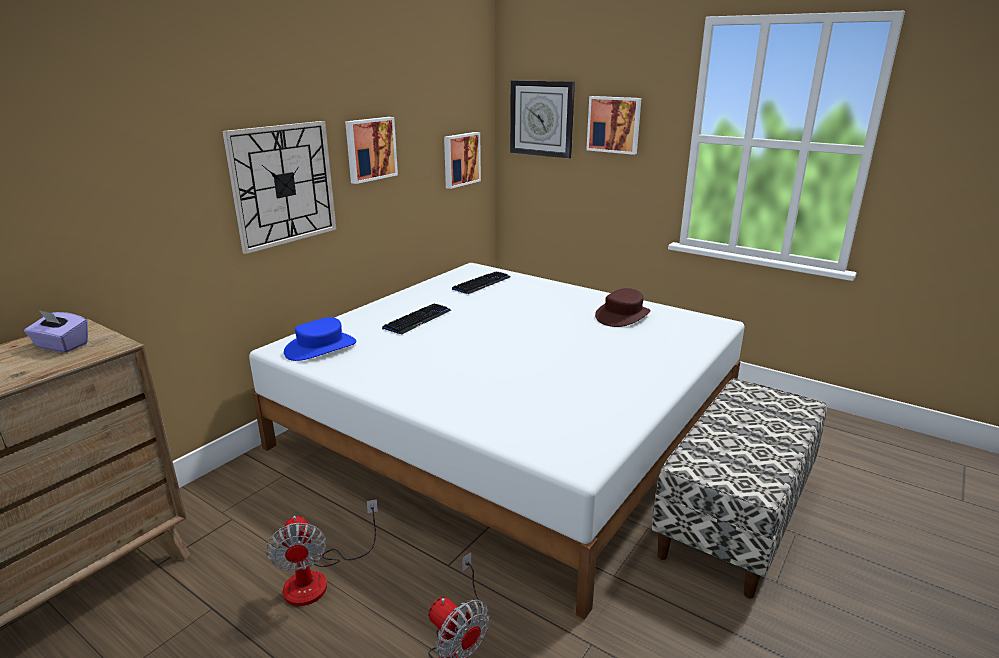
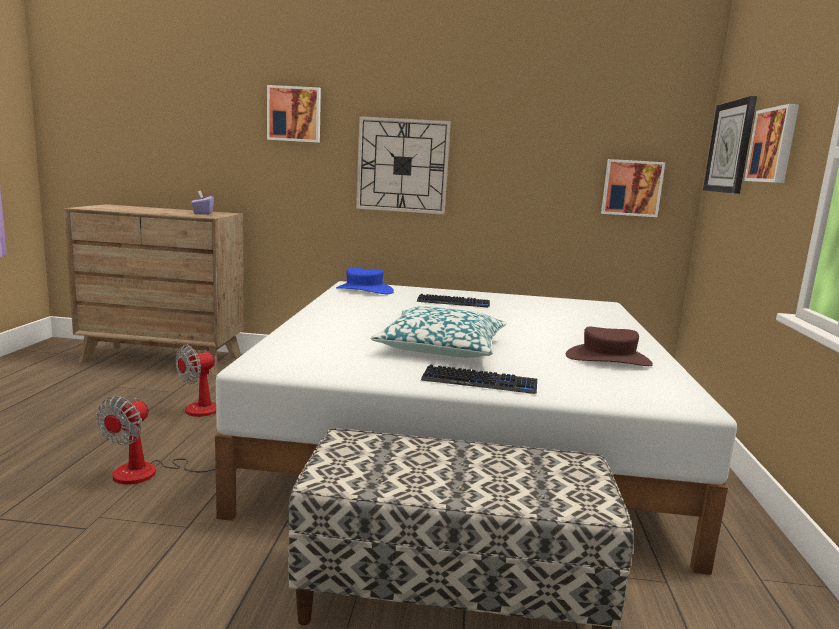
camera: 60 degrees right, 10 degrees down
(370, 149) = (500, 154): picture -> picture (294, 114)
(482, 284) = (572, 309): keyboard -> keyboard (479, 382)
(565, 364) = (441, 348): none -> pillow

